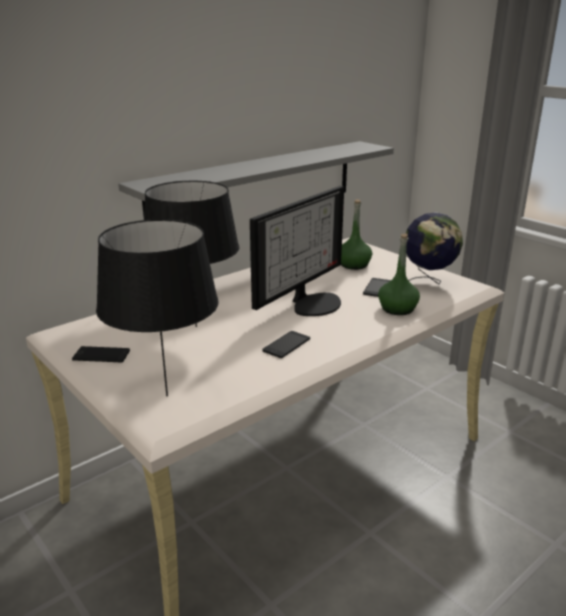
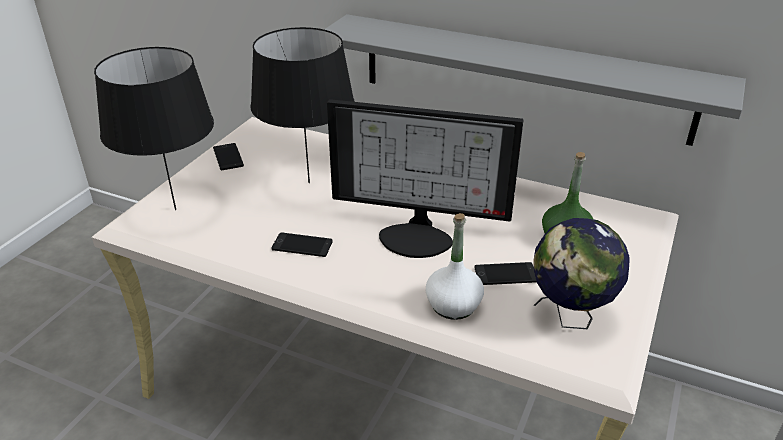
camera: 65 degrees right, 10 degrees up
(397, 309) = (453, 305): green bottle -> white bottle

